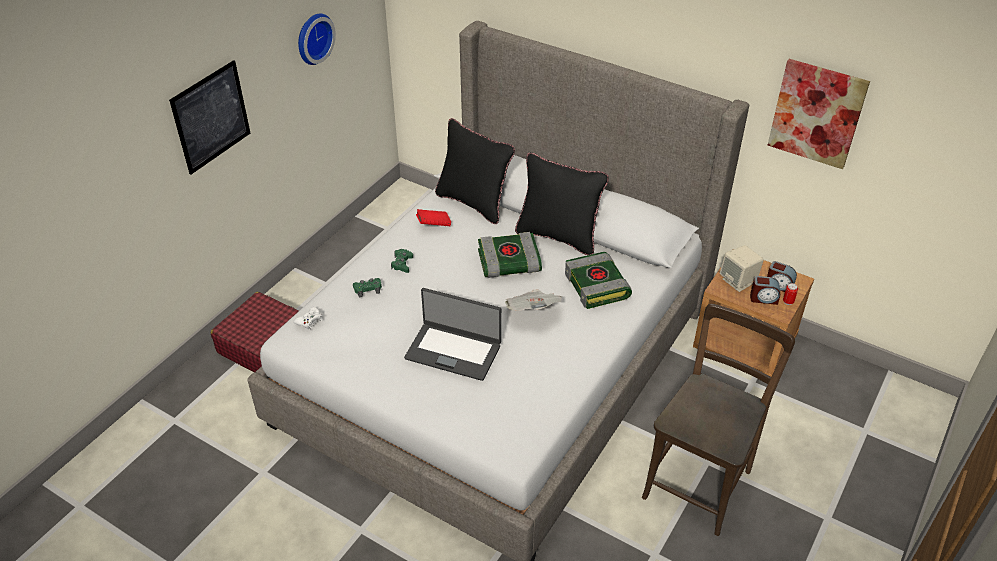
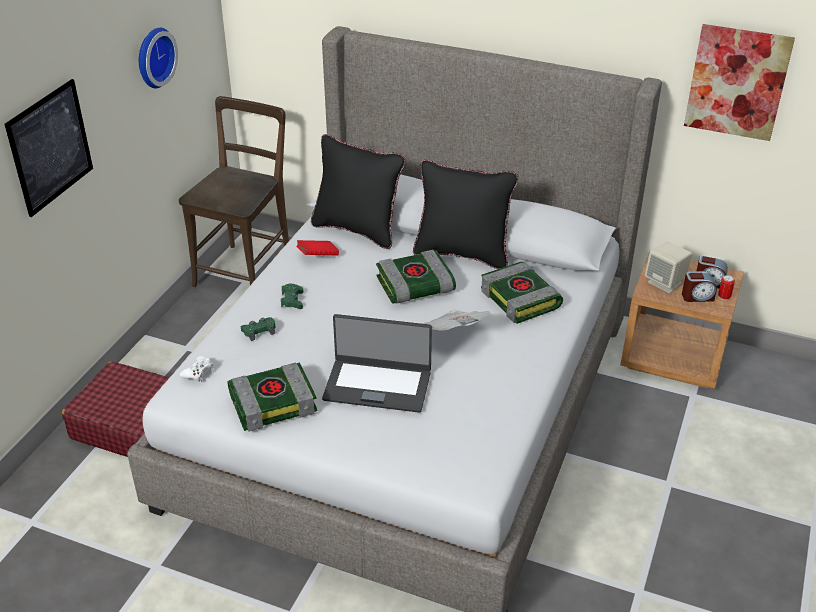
camera: 10 degrees left, 5 degrees down
(364, 355) = (273, 402): none -> book
(700, 480) = (667, 504): brown chair -> brown chair (246, 269)

